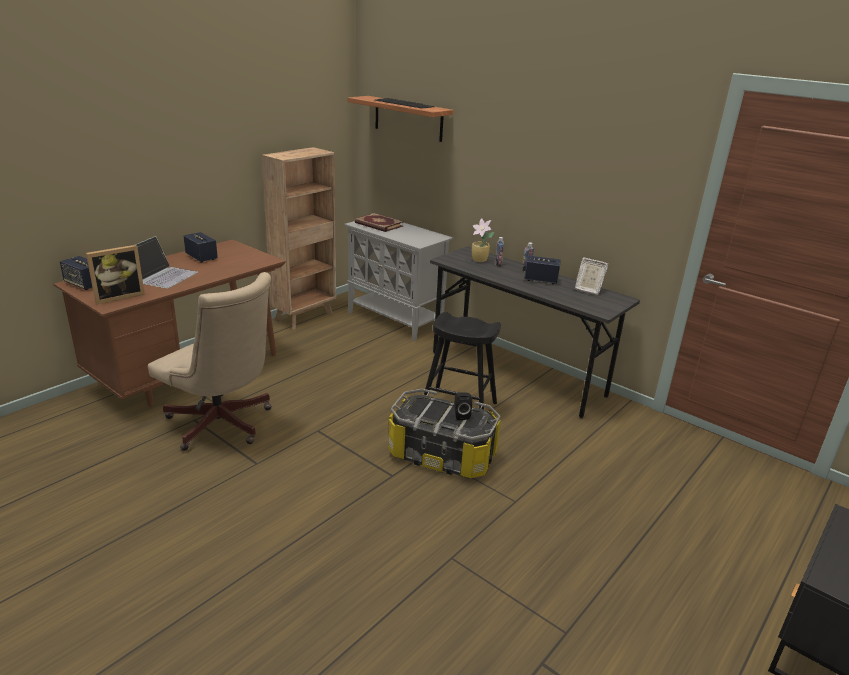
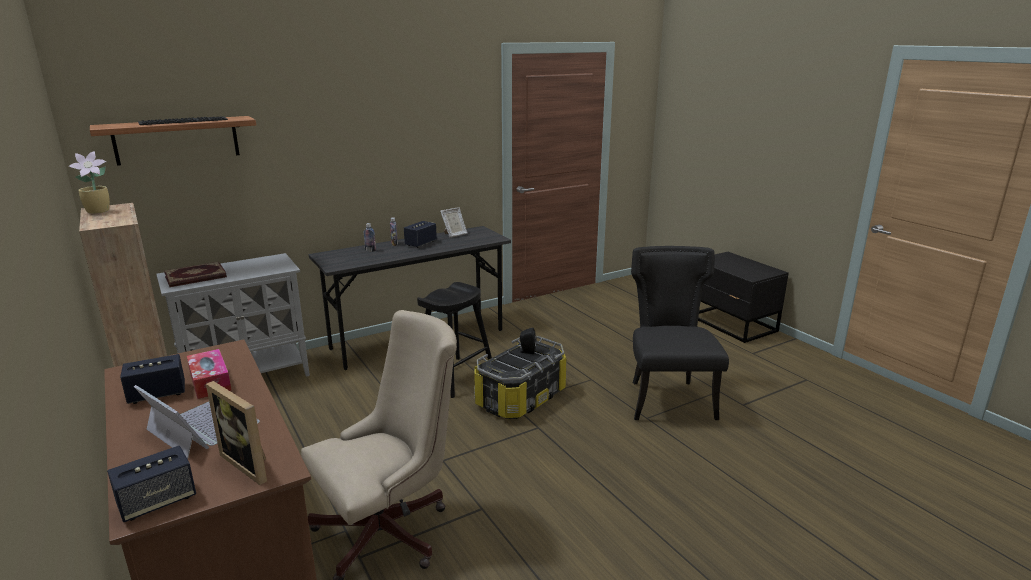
camera: 70 degrees left, 5 degrees down
(118, 296) = (251, 463): picture frame -> picture frame turned 150 degrees clockwise
(219, 265) = (210, 381): none -> tissue box
(480, 260) = (352, 255): potted plant -> potted plant (99, 211)
(509, 575) = (668, 399): none -> black chair

